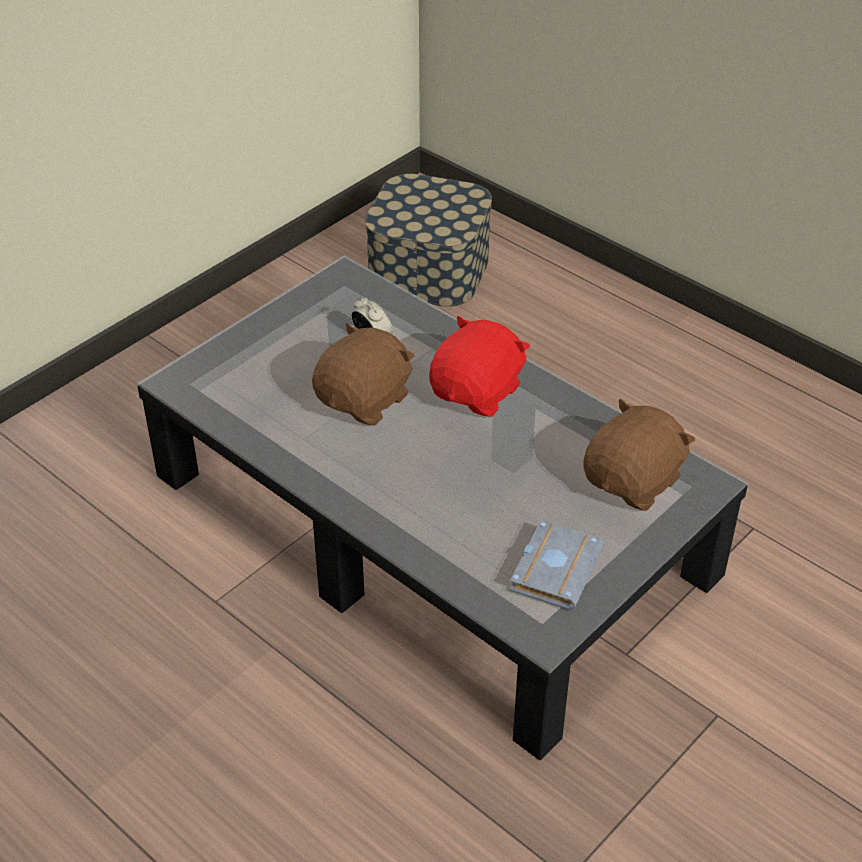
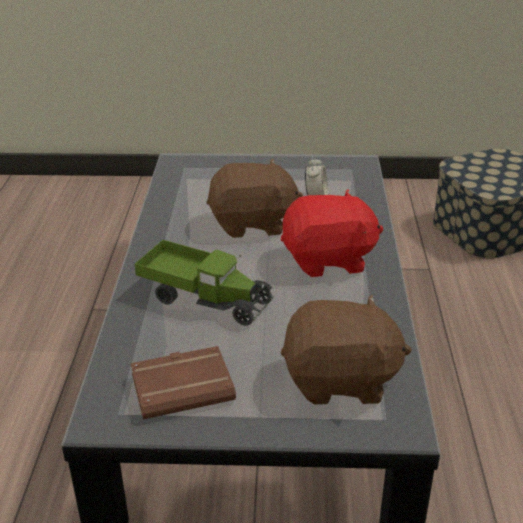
camera: 50 degrees right, 10 degrees down
(448, 494) = (205, 298): none -> toy truck
(553, 568) = (184, 386): grey book -> brown book

